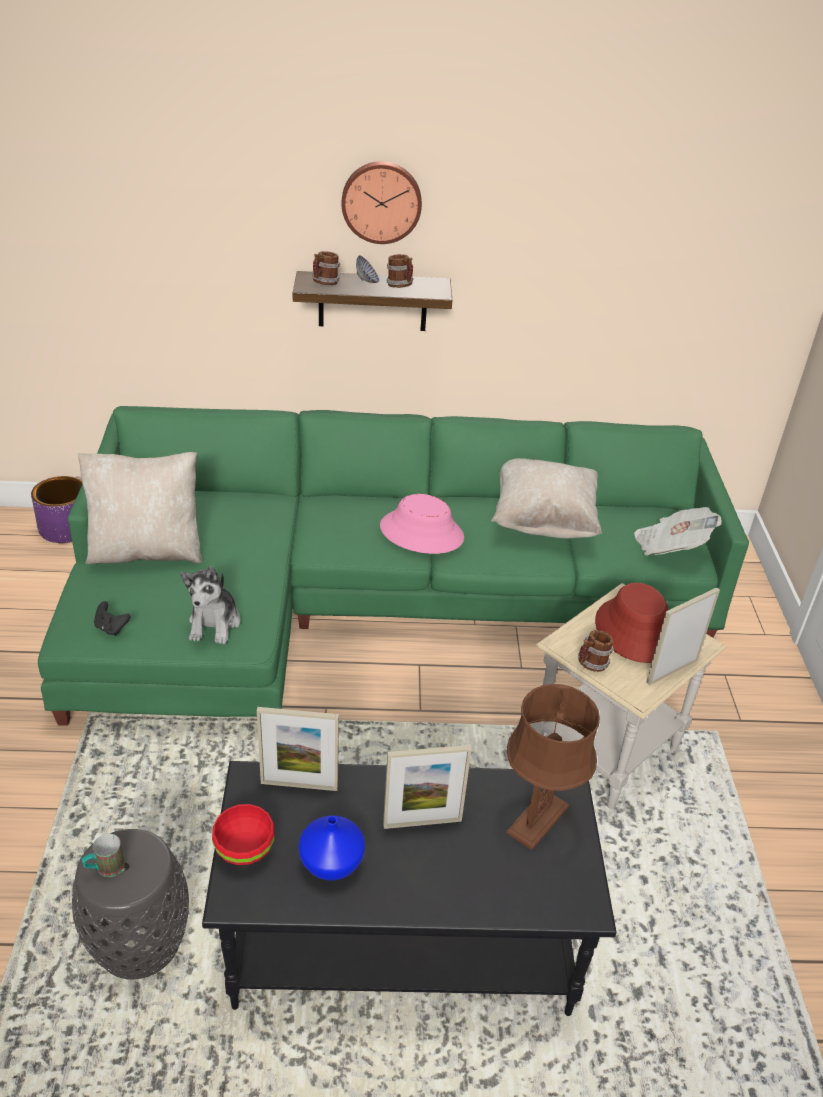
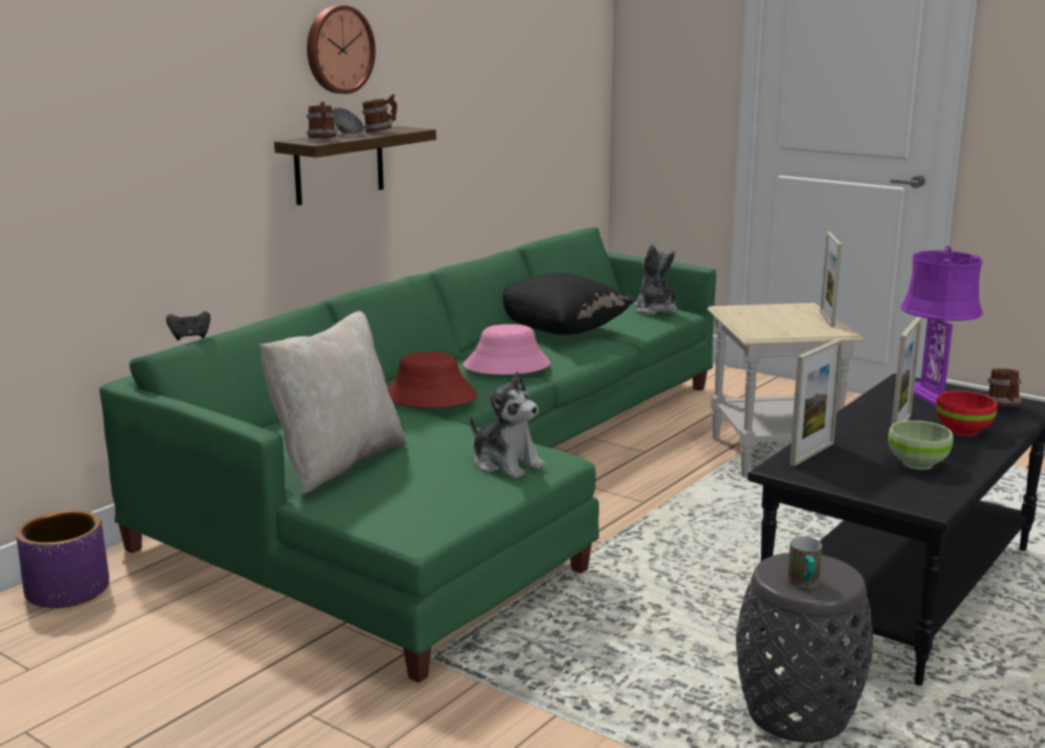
camera: 50 degrees left, 20 degrees down
(111, 628) = (439, 506): black game controller -> black game controller (190, 337)
(245, 849) = (871, 488): red bowl -> red bowl (962, 430)
(332, 863) = (918, 463): blue vase -> green bowl
(537, 820) = (932, 396): brown table lamp -> purple table lamp
(543, 520) = (559, 331): beige pillow -> black pillow
(591, 664) = (792, 334): mug -> mug (1003, 407)
(635, 631) = (770, 316): red hat -> red hat (429, 396)
(670, 547) = (655, 310): newspaper -> plush toy

